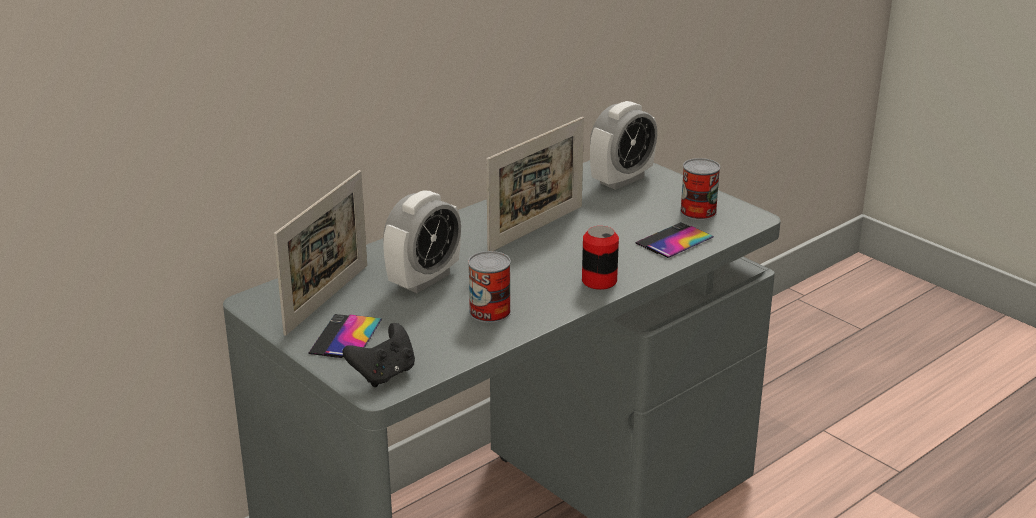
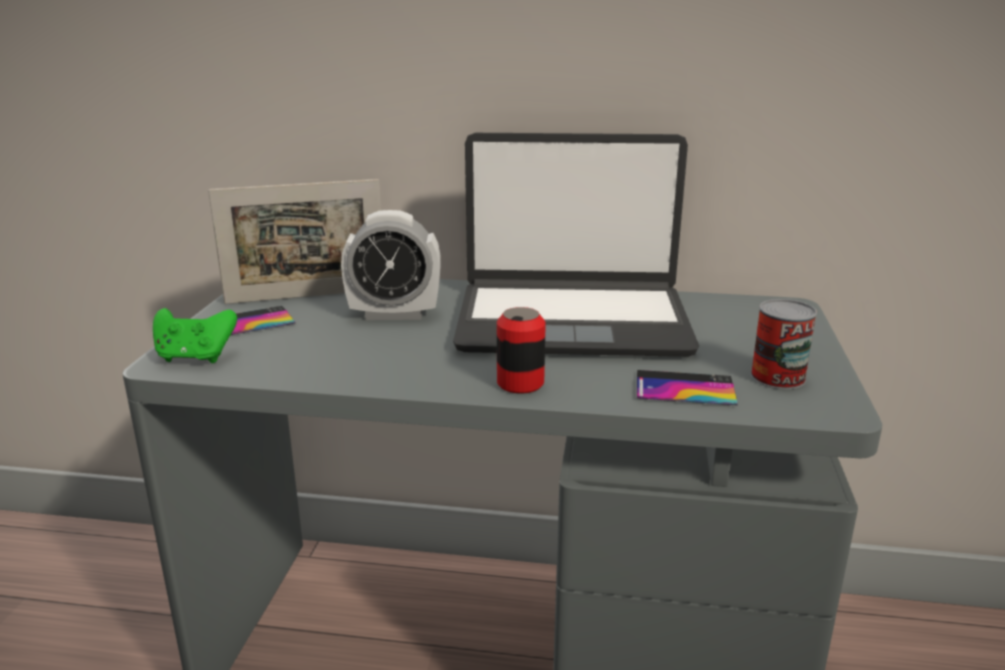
camera: 50 degrees right, 5 degrees down
(384, 374) = (195, 357): black game controller -> green game controller
(489, 312) = (374, 358): can -> none
(536, 229) = (572, 321): picture frame -> laptop
(621, 180) = (753, 320): alarm clock -> none

